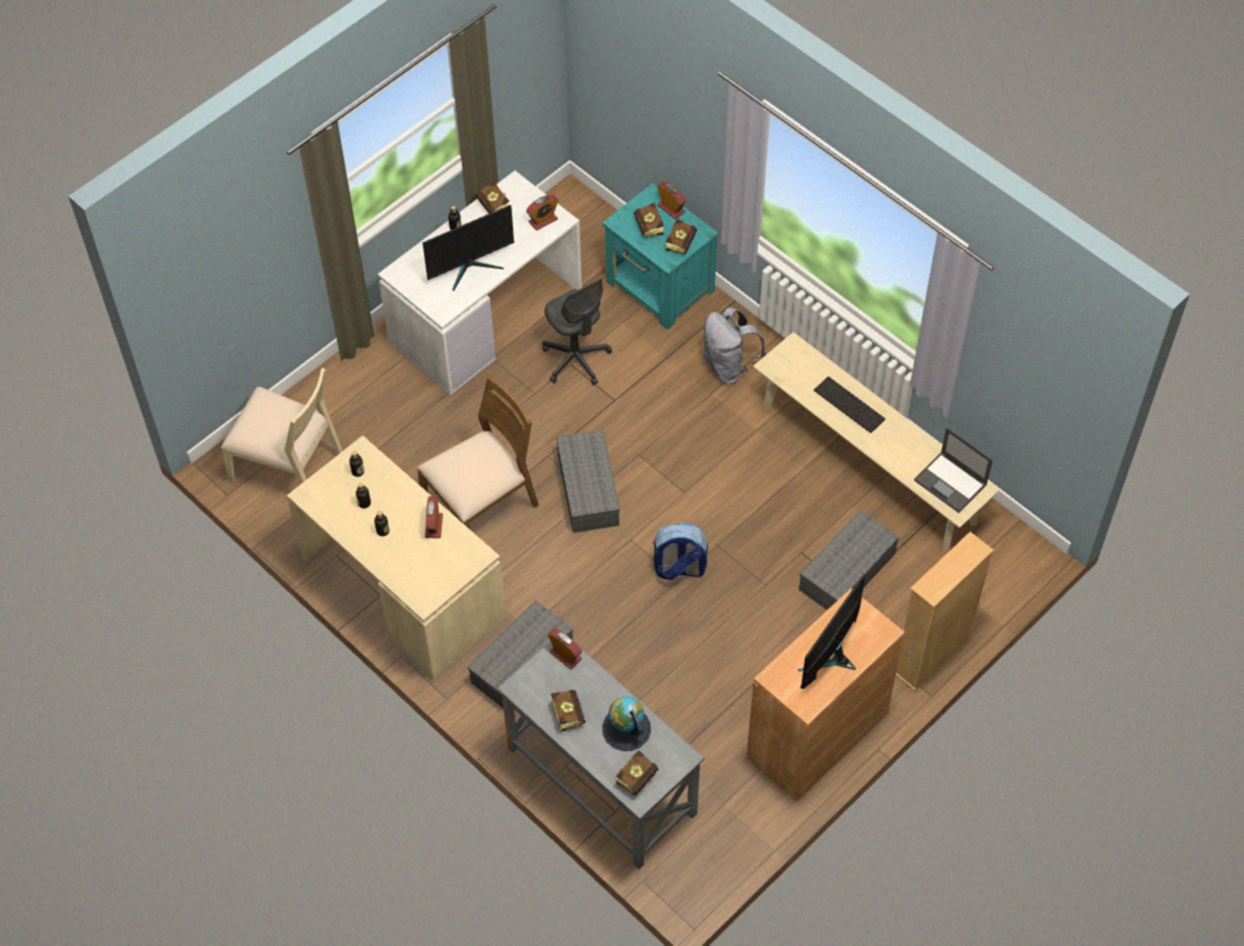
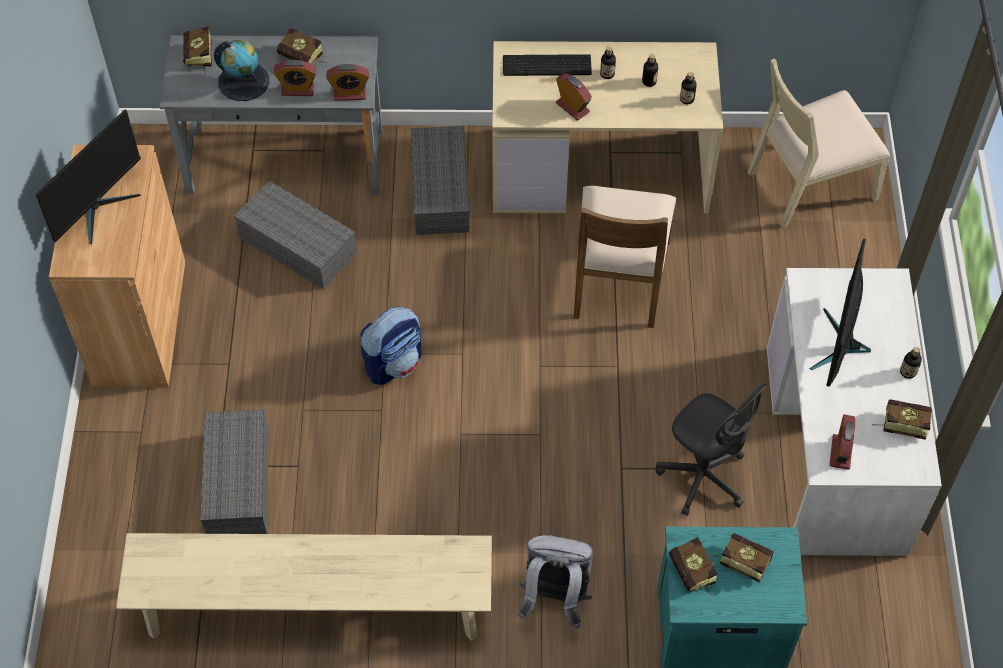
camera: 135 degrees right, 0 degrees up
(576, 360) = (702, 477): grey office chair -> grey office chair turned 150 degrees counterclockwise
(586, 488) = (550, 365): grey storage box -> grey storage box (300, 245)
(671, 209) = (750, 607): alarm clock -> alarm clock (297, 89)
(831, 656) = (99, 208): monitor -> monitor turned 45 degrees clockwise
(850, 404) = (351, 575): keyboard -> keyboard (546, 66)
(932, 655) = (91, 468): beige bookcase -> none
(951, 483) = (172, 573): laptop -> none

